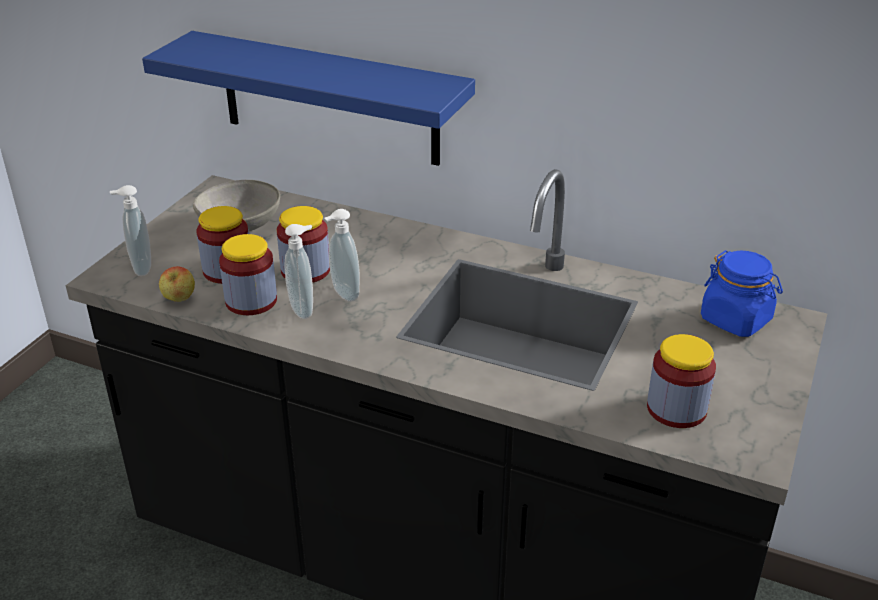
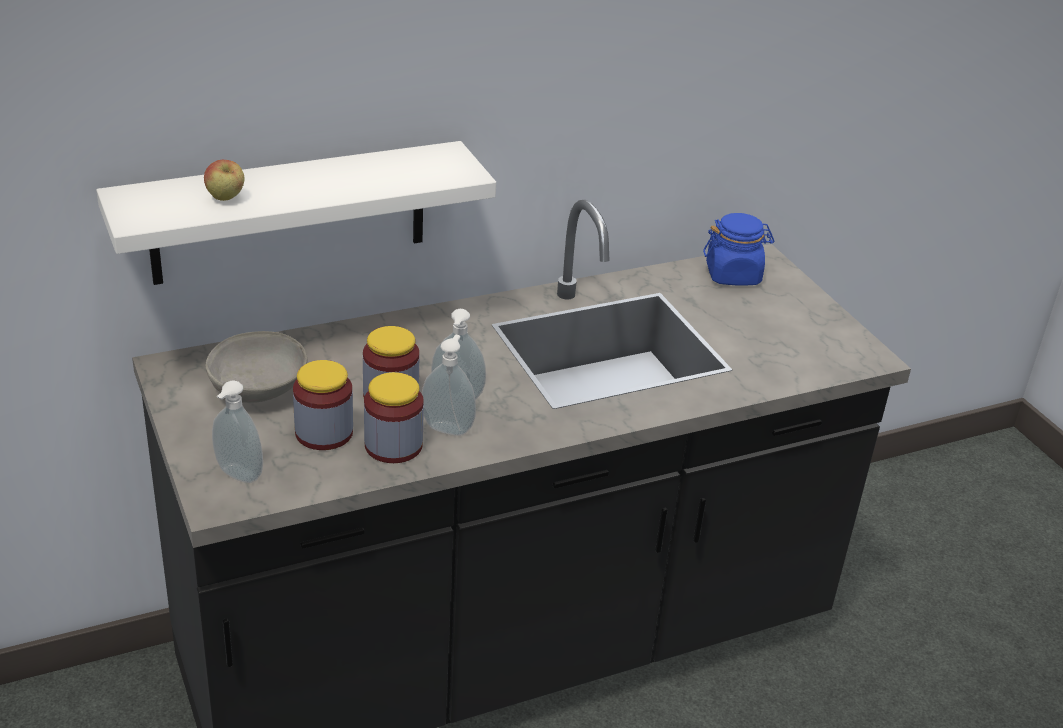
camera: 50 degrees left, 0 degrees up
(179, 300) = (330, 480): apple -> apple (226, 199)
(329, 98) = (289, 213): blue shelf -> white shelf
(676, 409) = (792, 354): jar -> none

